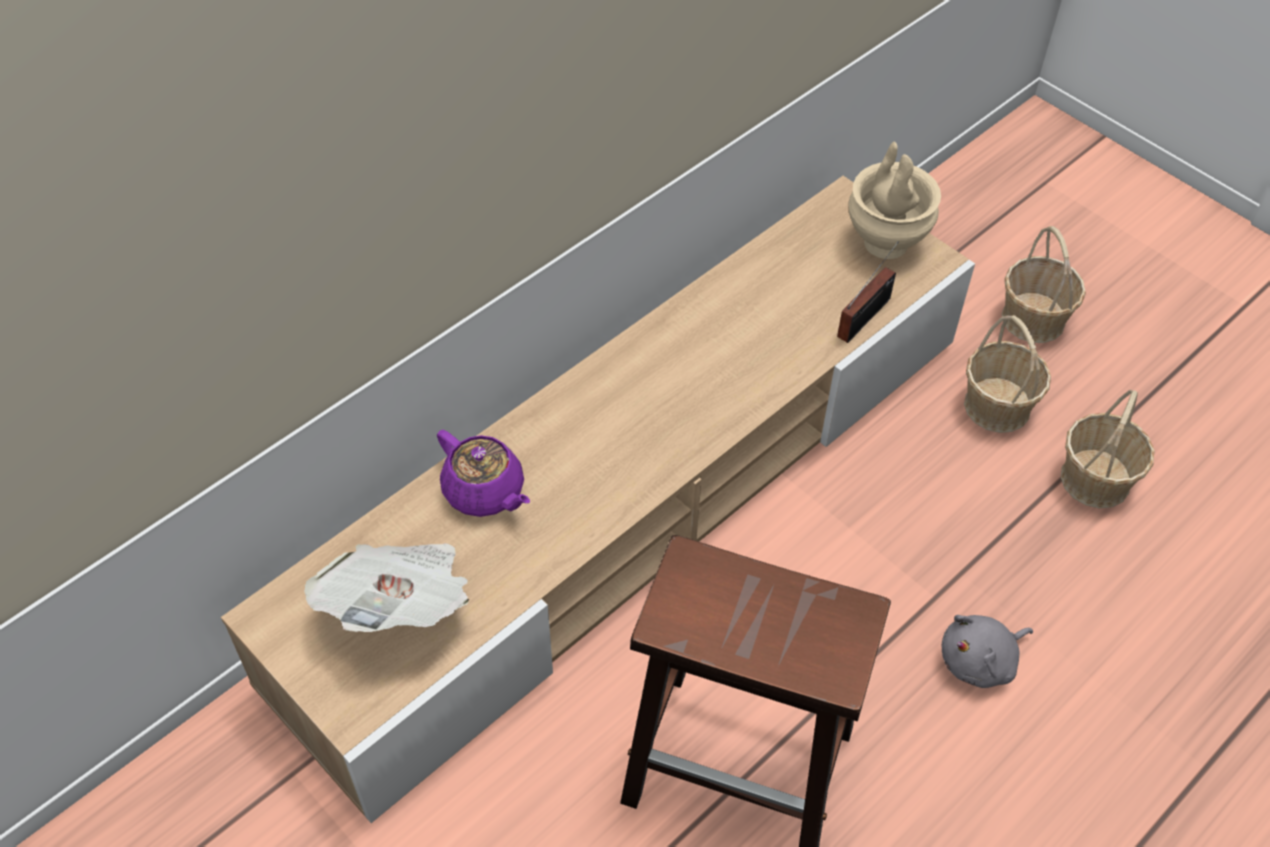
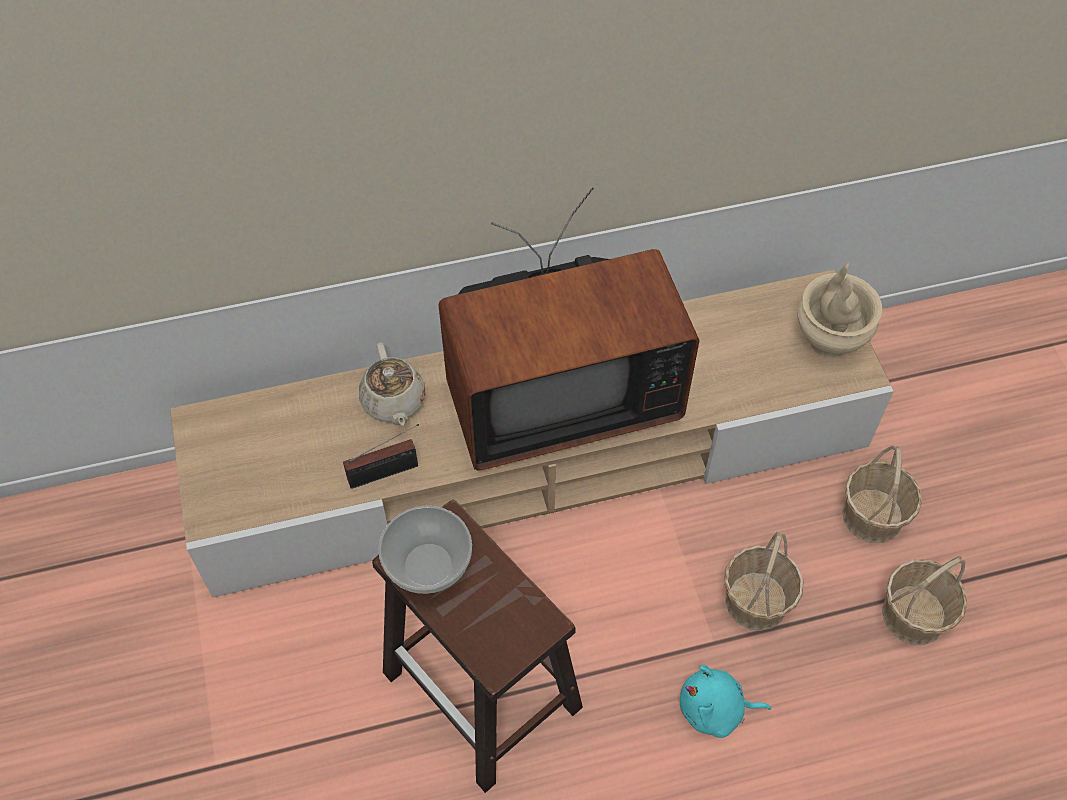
camera: 30 degrees right, 5 degrees up
(400, 605) = (286, 456): newspaper -> none
(485, 492) = (393, 402): purple teapot -> beige teapot
(656, 407) = (556, 394): none -> television
(698, 613) = (429, 565): none -> bowl
(867, 316) = (770, 395): radio -> radio (387, 472)
(980, 661) = (715, 710): grey plush toy -> turquoise plush toy
(1033, 319) = (955, 458): basket -> basket (755, 601)

